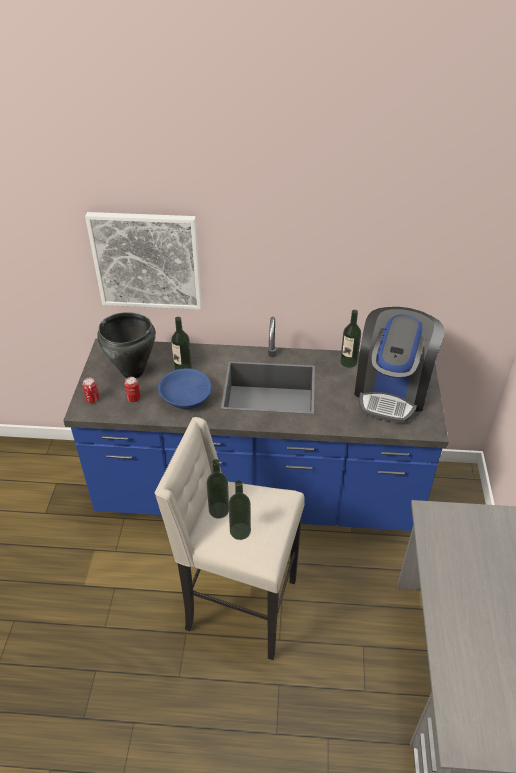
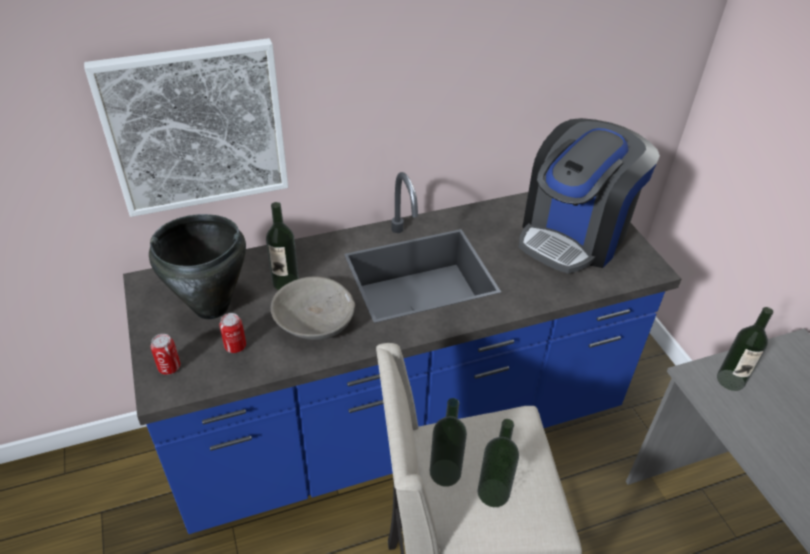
camera: 25 degrees left, 0 degrees up
(186, 397) = (314, 321): blue bowl -> grey bowl
(348, 362) = (499, 213): bottle -> bottle (730, 380)
(391, 390) = (574, 235): coffee machine -> coffee machine turned 45 degrees clockwise

